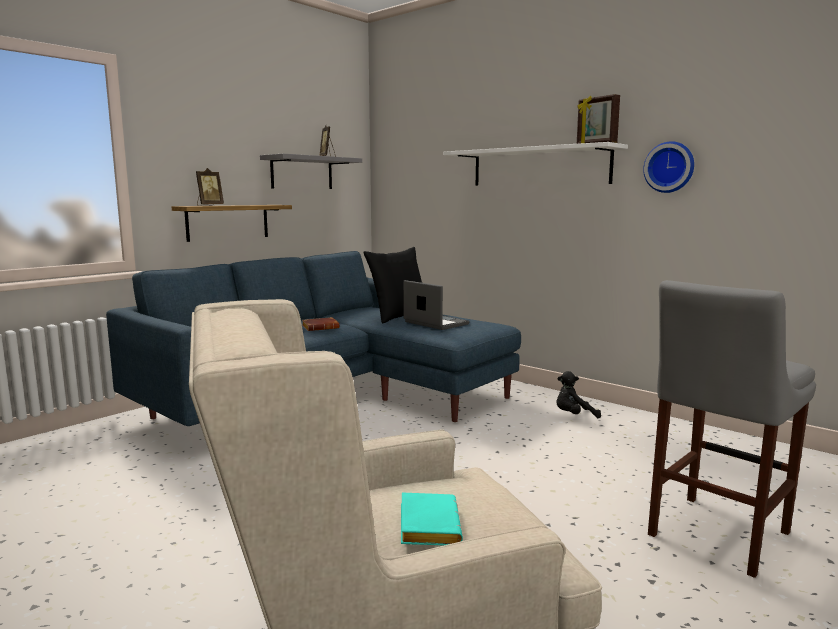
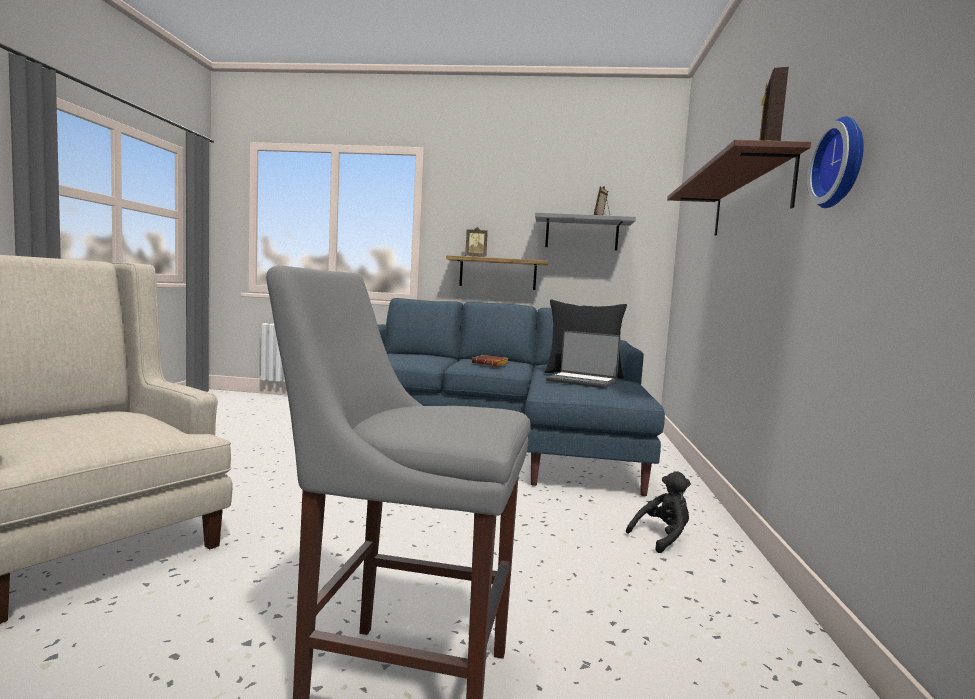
camera: 55 degrees right, 5 degrees down
(426, 525) = (59, 423): turquoise book -> none
(435, 323) = (582, 381): laptop -> laptop turned 105 degrees clockwise
(539, 167) = (750, 200): white shelf -> brown shelf
(574, 416) = (662, 538): black plush toy -> black plush toy turned 105 degrees clockwise

